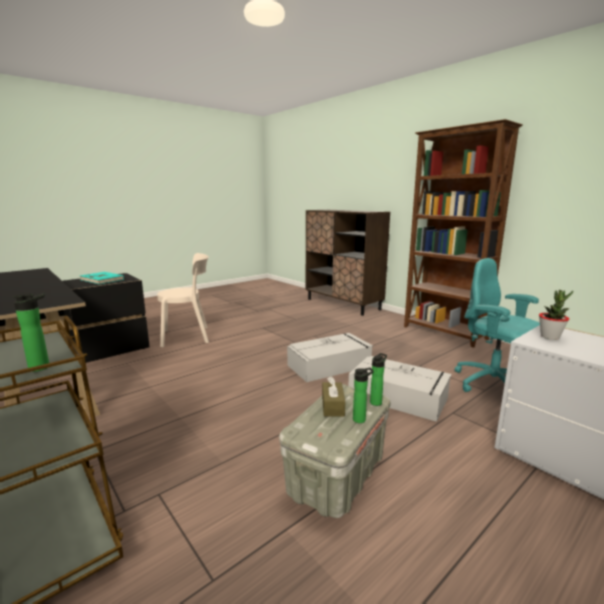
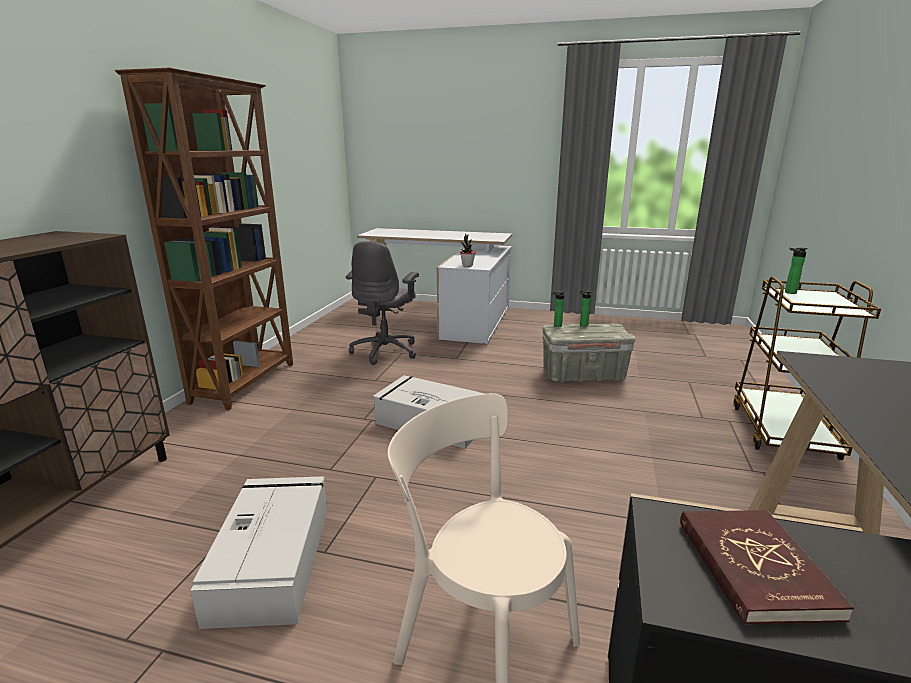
camera: 125 degrees left, 5 degrees up
(102, 280) = (753, 567): turquoise book -> red book
(332, 406) = (584, 332): brown tissue box -> none
(399, 397) = (458, 377): grey storage box -> grey storage box (272, 559)
(493, 384) = (386, 351): turquoise office chair -> grey office chair

